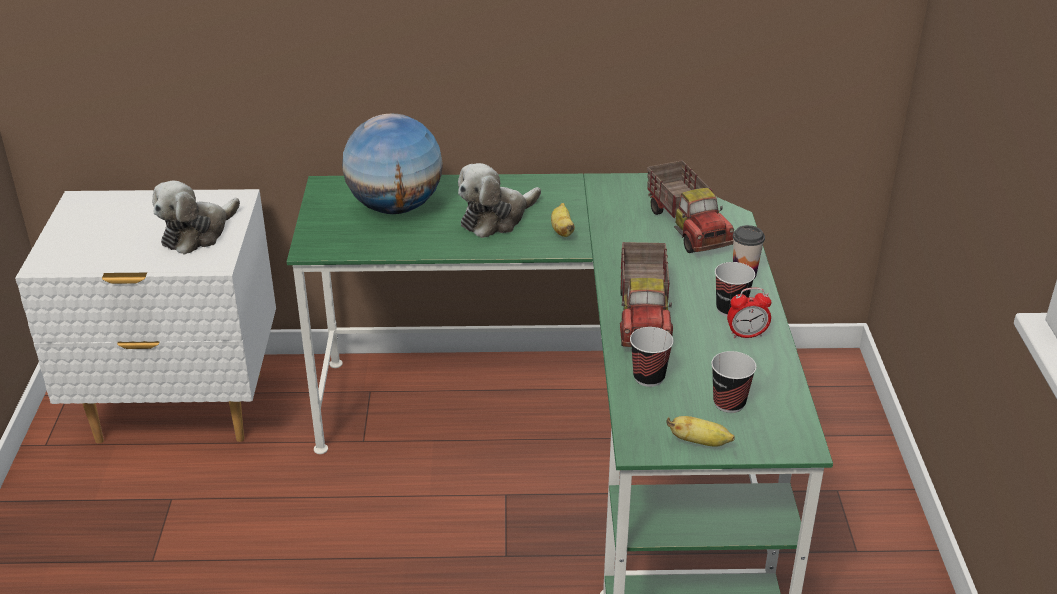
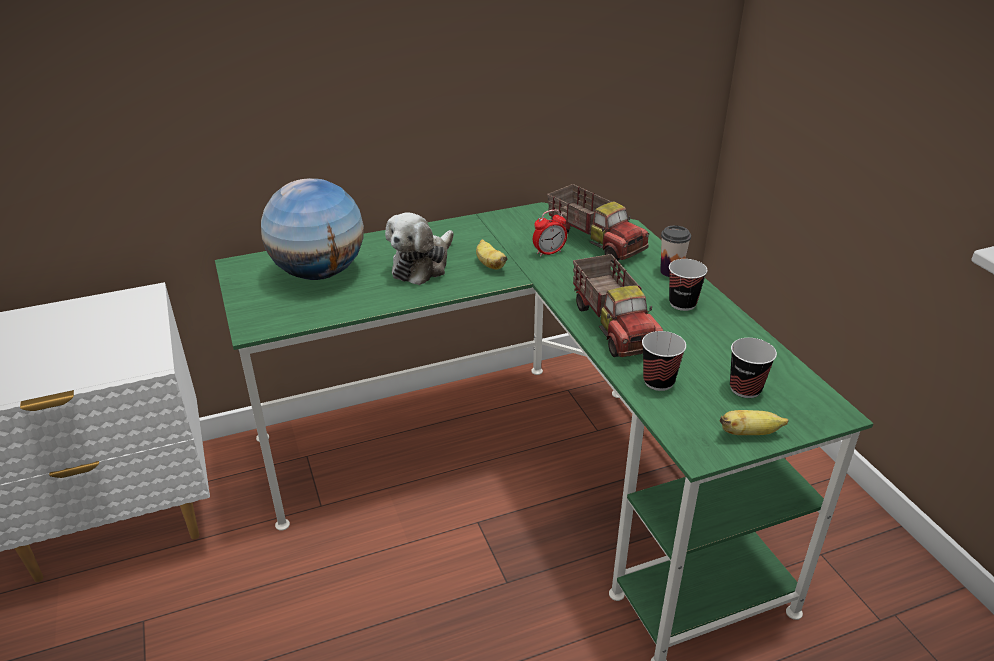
camera: 20 degrees left, 0 degrees up
(197, 233) = (116, 338): plush toy -> none
(746, 335) = (712, 323): alarm clock -> alarm clock (549, 252)

